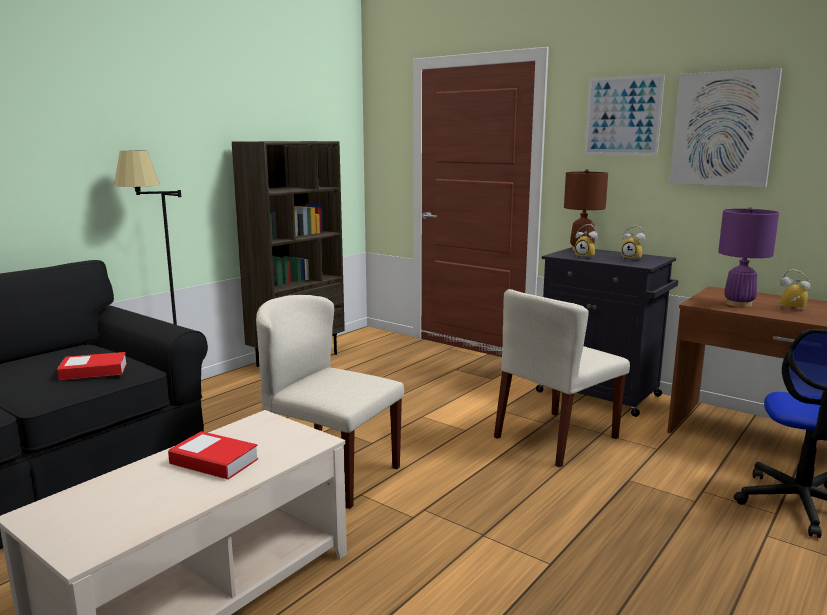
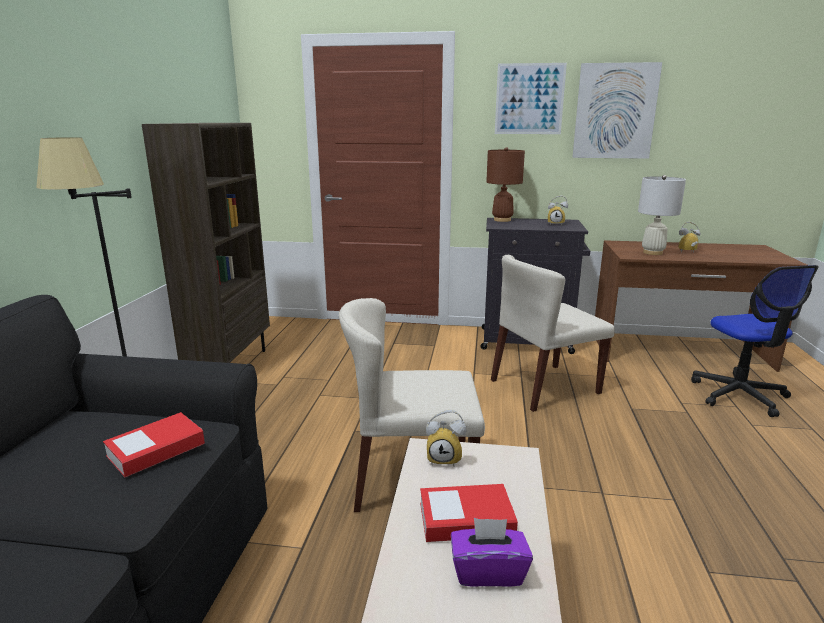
camera: 30 degrees left, 5 degrees up
(178, 489) = (488, 571): none -> purple tissue box
(556, 438) = (544, 387): beige chair -> beige chair turned 45 degrees clockwise
(586, 257) = (521, 226): alarm clock -> alarm clock (445, 458)
(738, 304) = (652, 252): purple table lamp -> white table lamp

